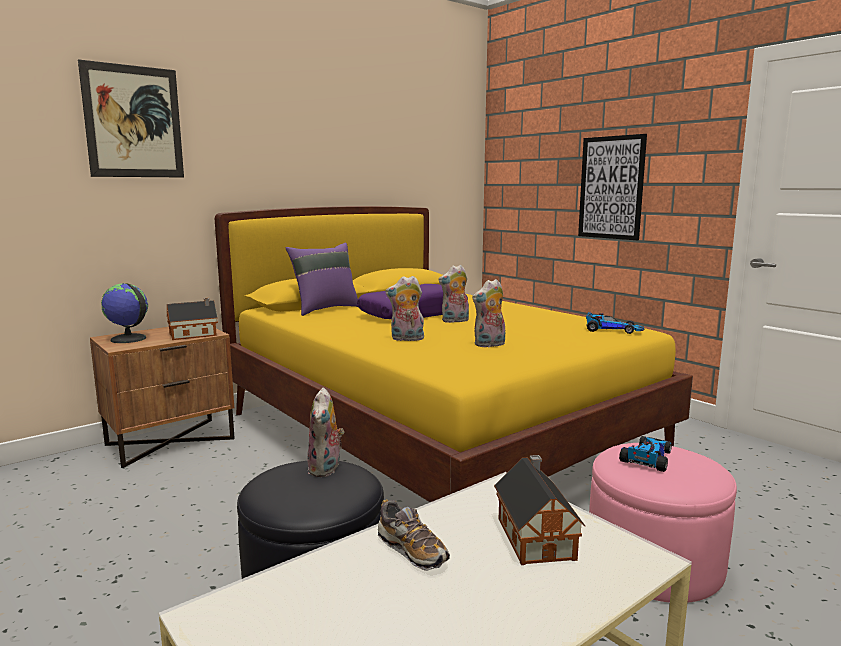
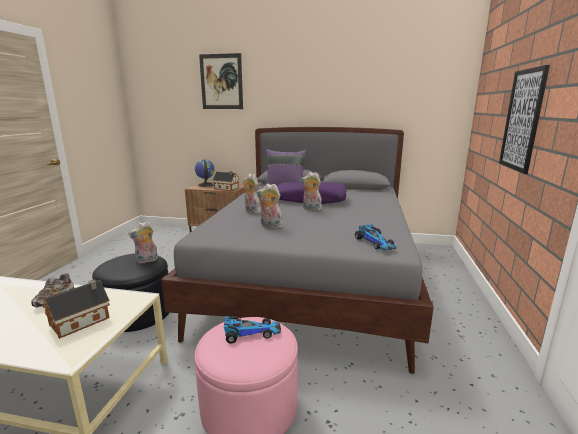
camera: 50 degrees right, 5 degrees up
(434, 435) = (312, 279): yellow bed -> grey bed

